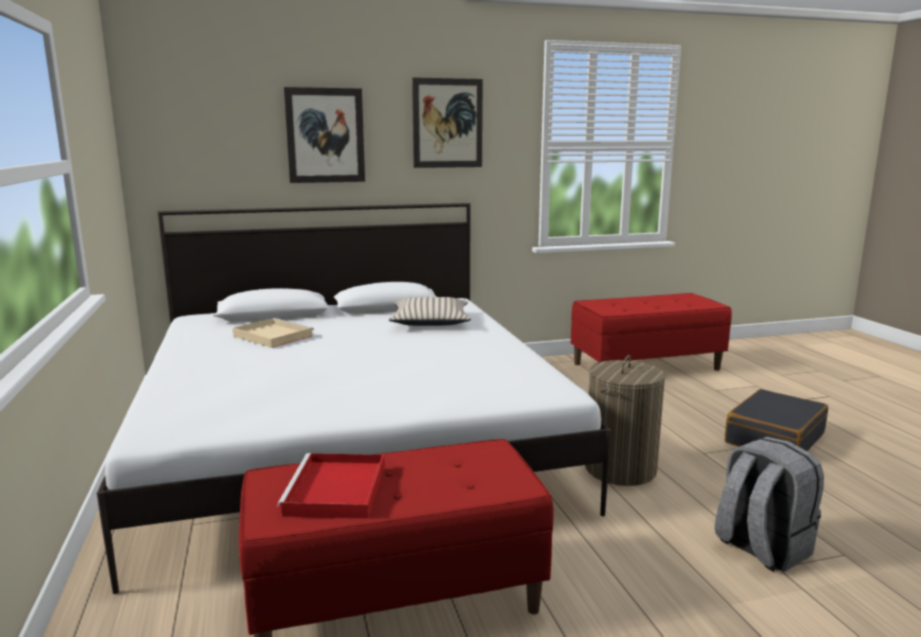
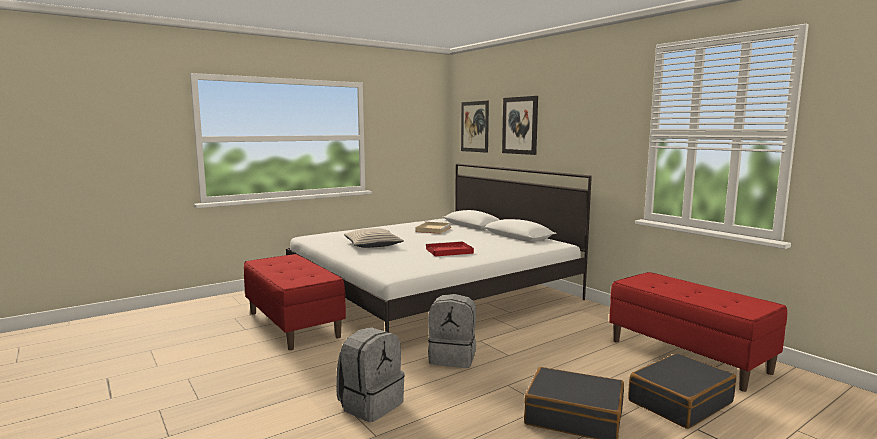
camera: 70 degrees right, 5 degrees down
(336, 491) = (280, 264): red tray -> red tray (448, 251)
(430, 321) = (498, 245): beige pillow -> beige pillow (373, 245)
(447, 123) = (583, 116): picture -> picture (474, 126)
(620, 469) = (453, 358): laundry basket -> grey backpack
(739, 393) = (679, 401): none -> black suitcase

